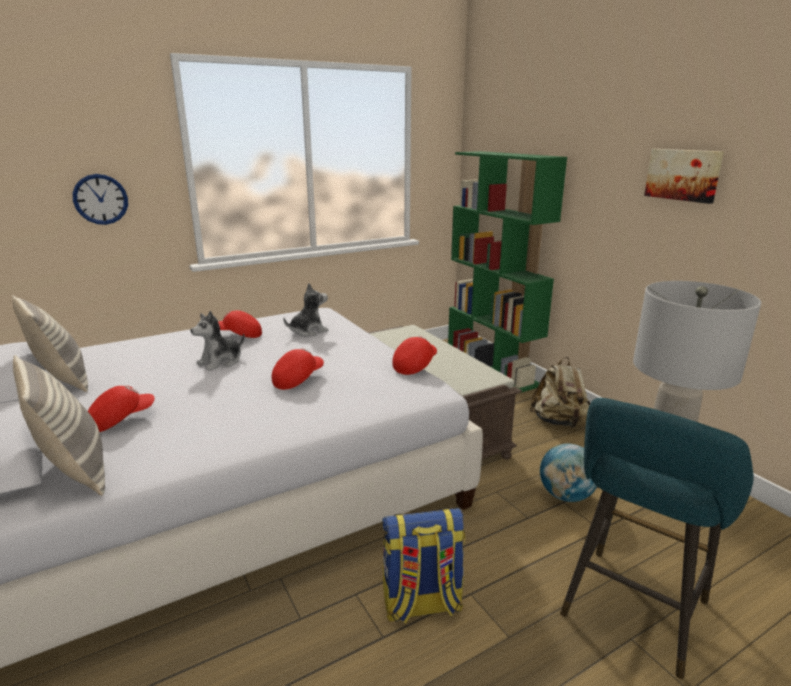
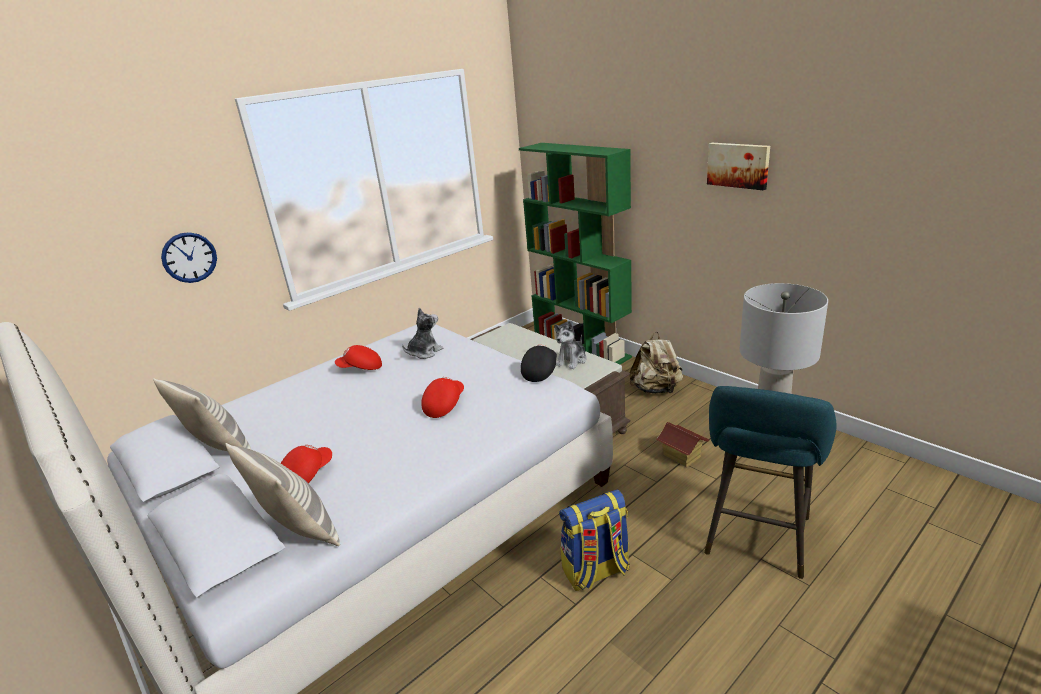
camera: 10 degrees left, 5 degrees up
(221, 362) = (361, 400): plush toy -> plush toy (572, 360)
(414, 365) = (540, 371): red cap -> black cap
(565, 496) = (681, 456): globe -> toy house

